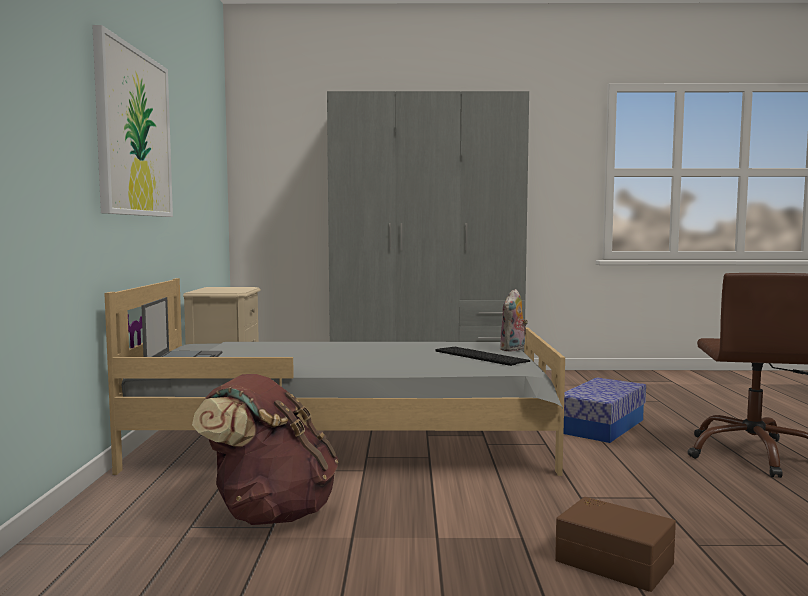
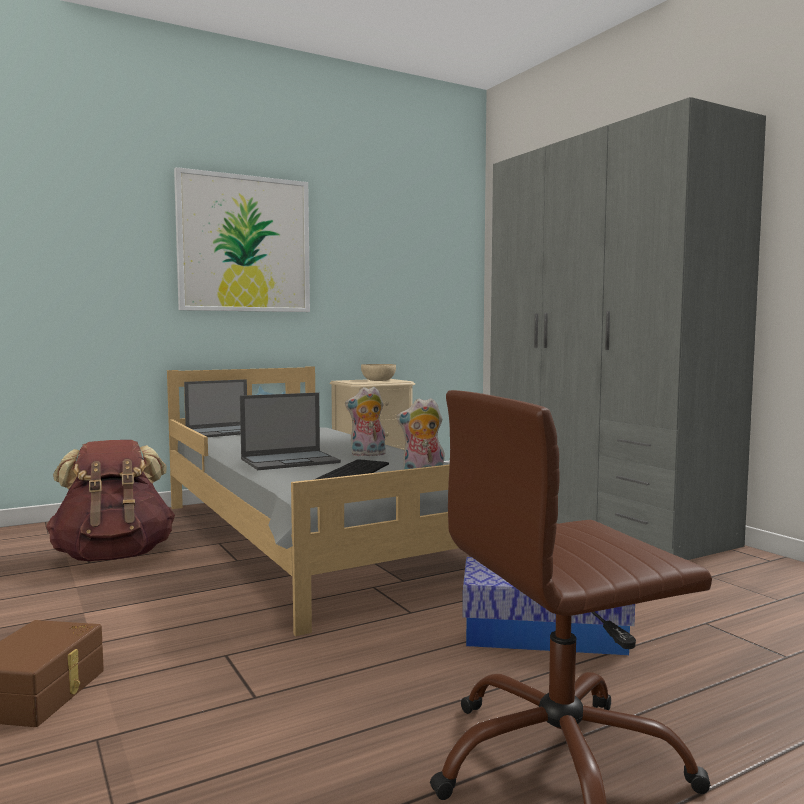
camera: 60 degrees right, 0 degrees up
(224, 289) = (378, 380): none -> beige bowl
(402, 360) = (291, 461): none -> laptop
(408, 347) = (367, 455): none -> plush toy

